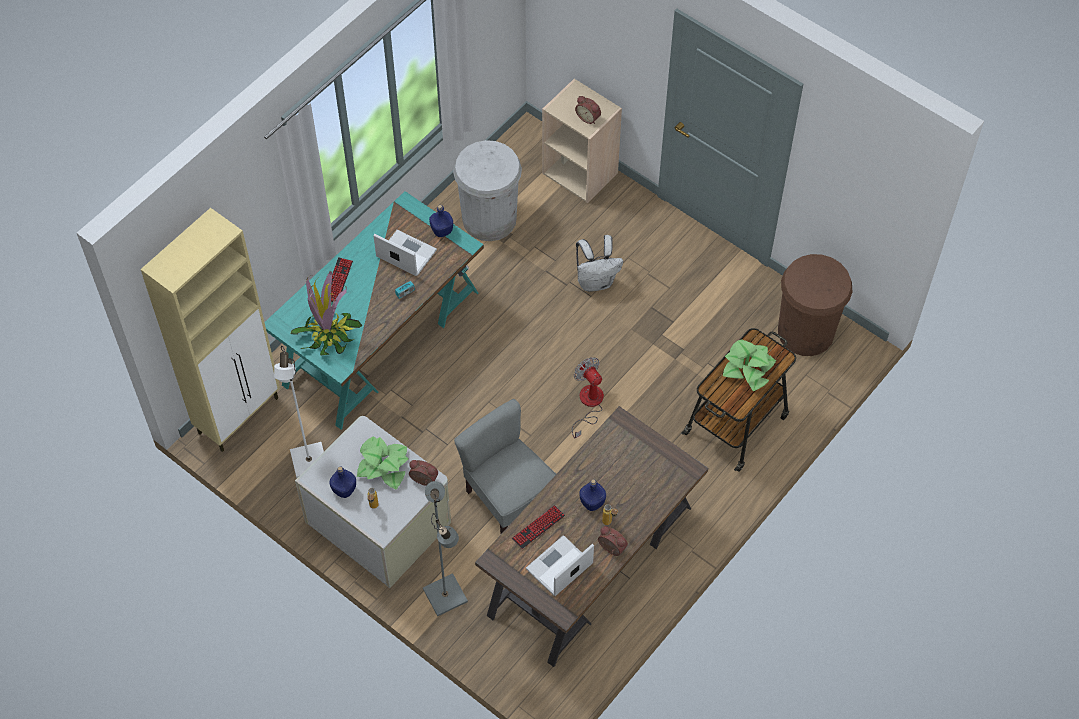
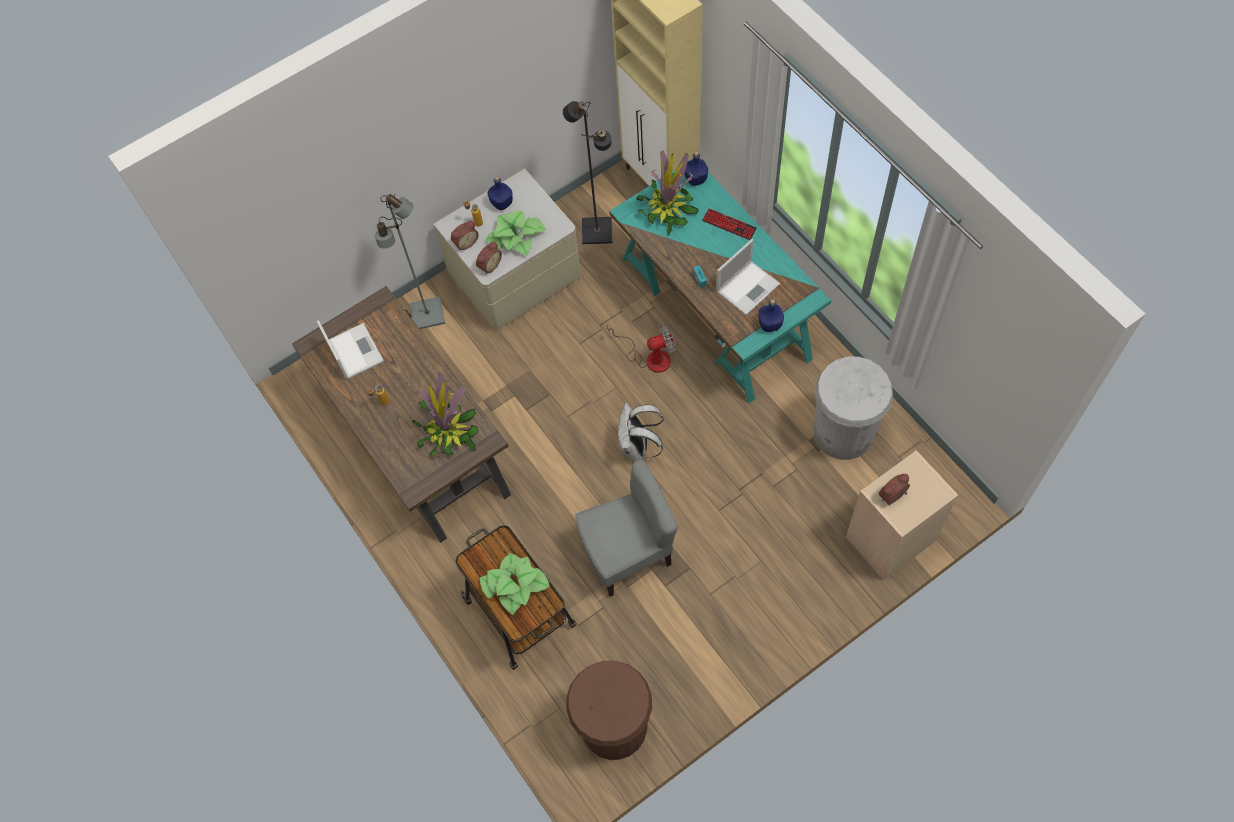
camera: 110 degrees right, 5 degrees up
(309, 460) = (597, 231): white floor lamp -> black floor lamp
(509, 498) = (505, 383): grey chair -> grey chair (627, 552)
(538, 527) = (400, 342): keyboard -> none
(588, 404) = (587, 477): fan -> fan (650, 357)
(592, 502) = (409, 394): blue bottle -> blue bottle (696, 179)
(596, 281) = (736, 520): white backpack -> white backpack (638, 447)
(611, 549) = (355, 398): alarm clock -> alarm clock (465, 242)
(622, 457) = (448, 431): none -> potted plant

